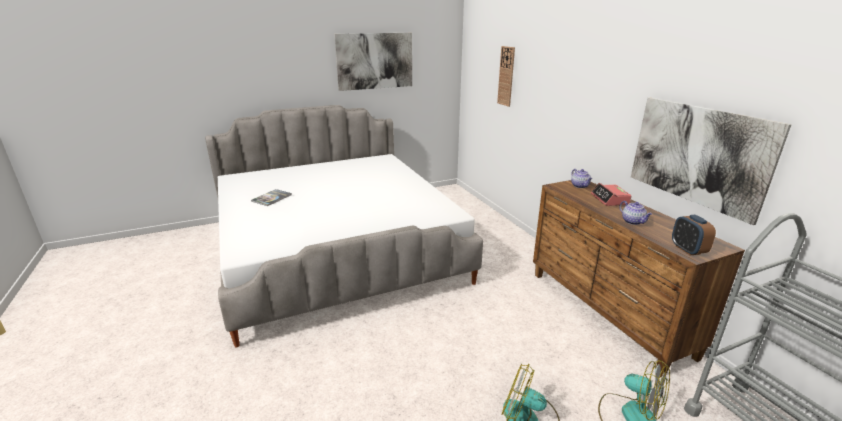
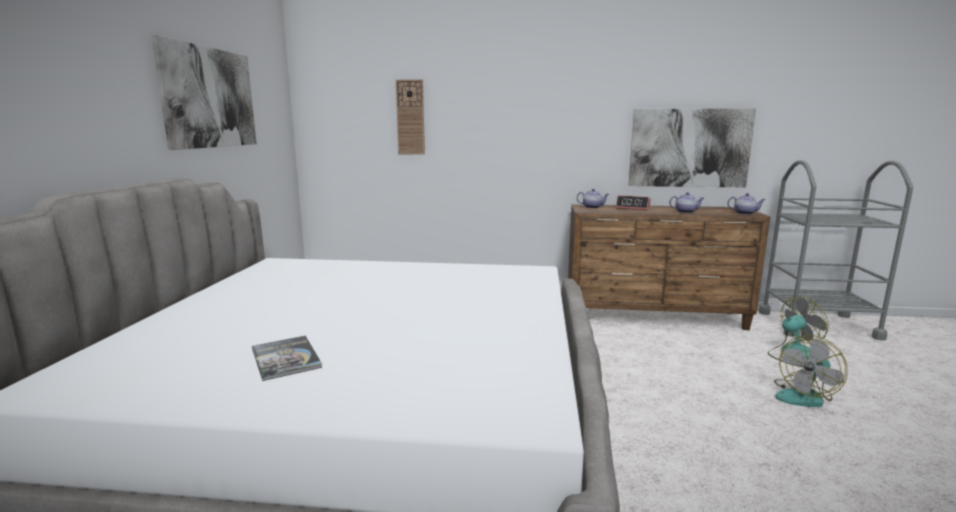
camera: 60 degrees left, 10 degrees down
(688, 250) = (745, 213): alarm clock -> teapot

